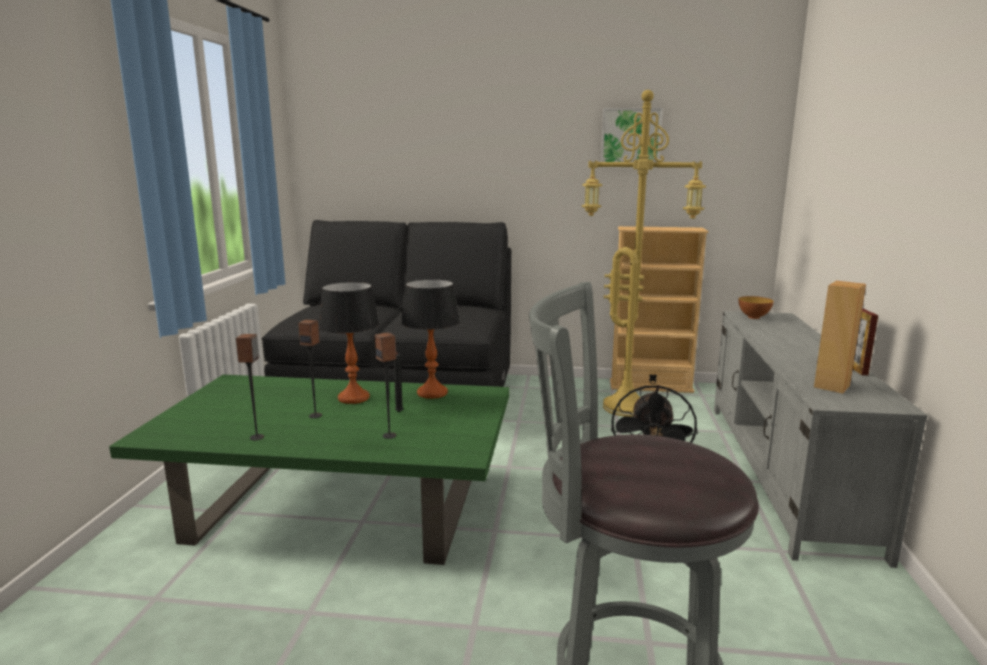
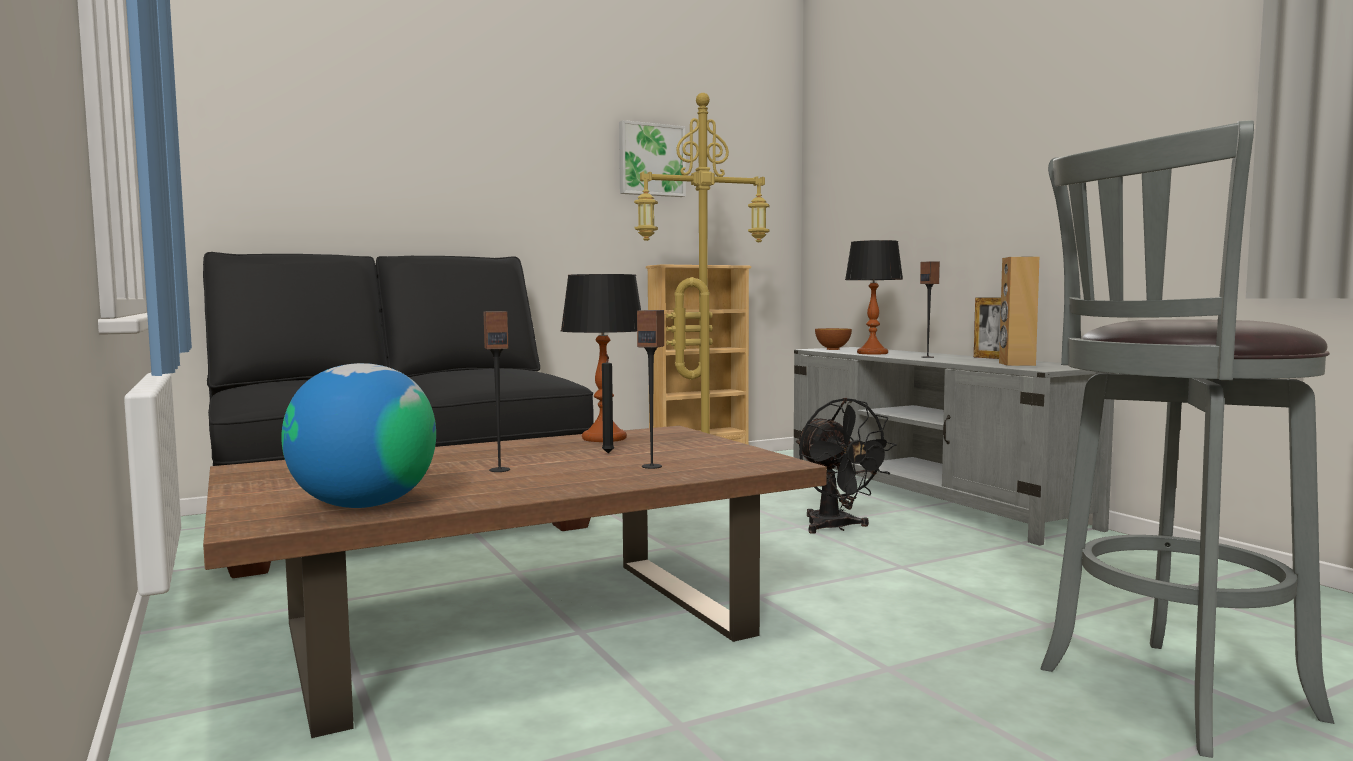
camera: 35 degrees left, 10 degrees down
(205, 433) = (364, 505): none -> globe
(257, 437) = (467, 494): speaker -> speaker (928, 357)
(341, 506) = (521, 628): green coffee table -> brown coffee table
(353, 398) = (509, 453): table lamp -> table lamp (872, 353)

